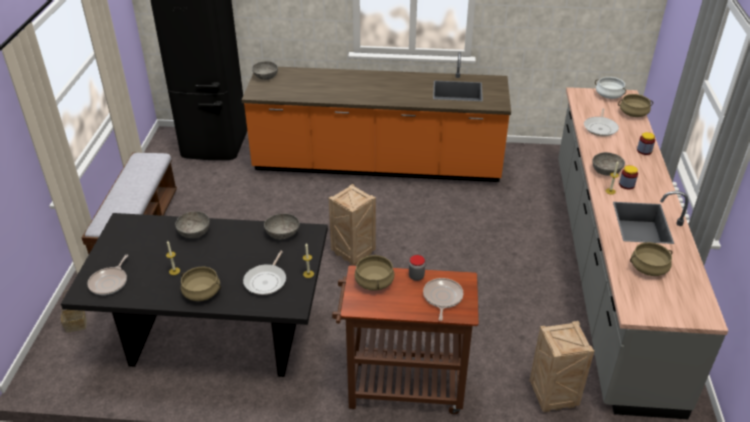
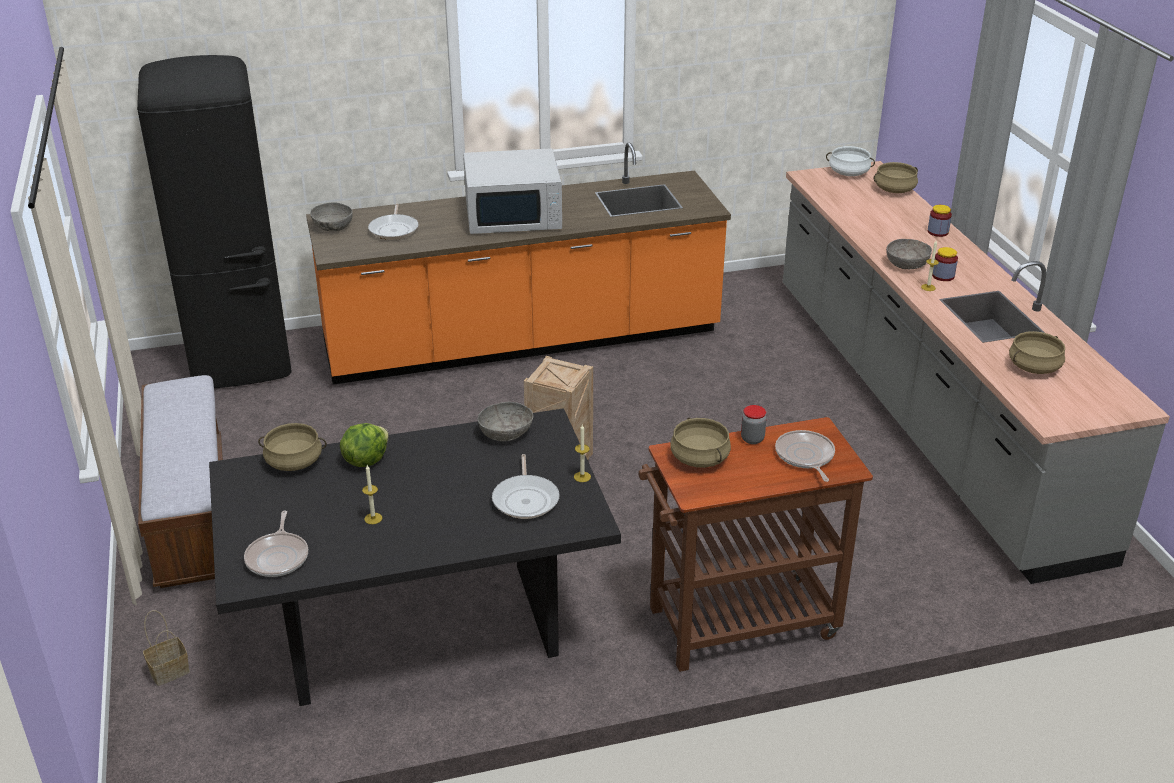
camera: 20 degrees left, 5 degrees down
(194, 232) = (365, 460): grey bowl -> lettuce
(202, 292) = (438, 536): beige cooking pot -> beige cooking pot (294, 461)
(374, 87) = (514, 215): none -> white microwave
(552, 397) = (943, 584): crate -> none
(600, 128) = (865, 214): frying pan -> frying pan (394, 229)

